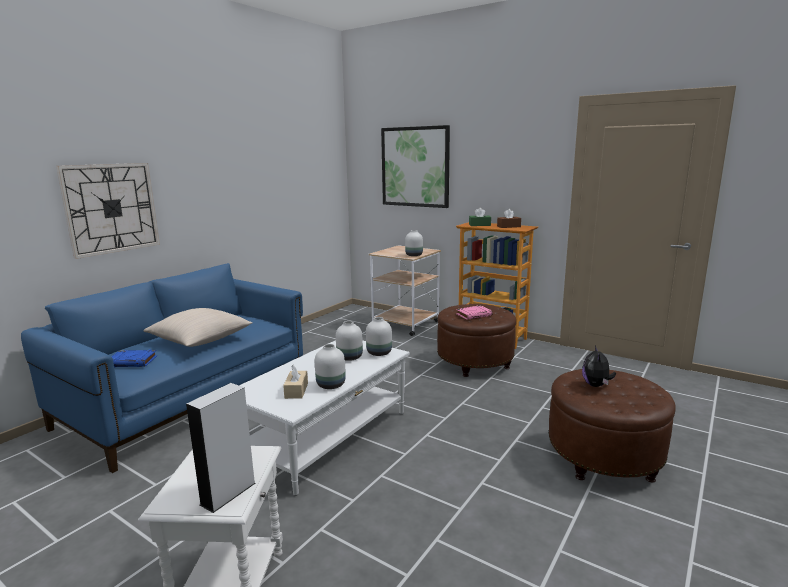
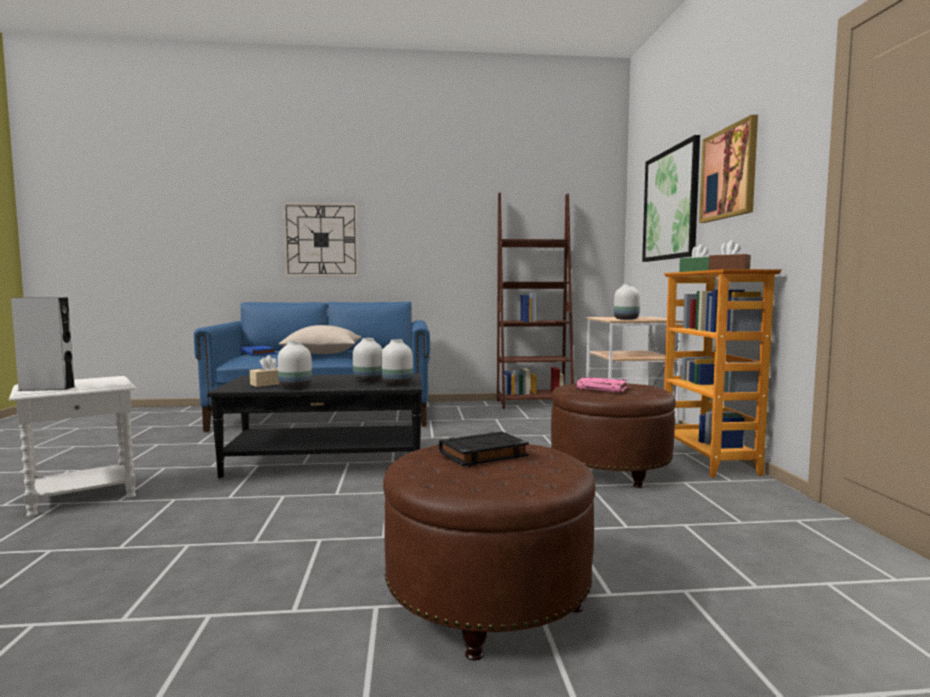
camera: 50 degrees right, 10 degrees down
(317, 326) = (534, 404): none -> brown bookcase
(327, 437) = (328, 462): white coffee table -> black coffee table
(484, 159) = (729, 173): none -> picture
(596, 385) = (482, 454): plush toy -> black book

